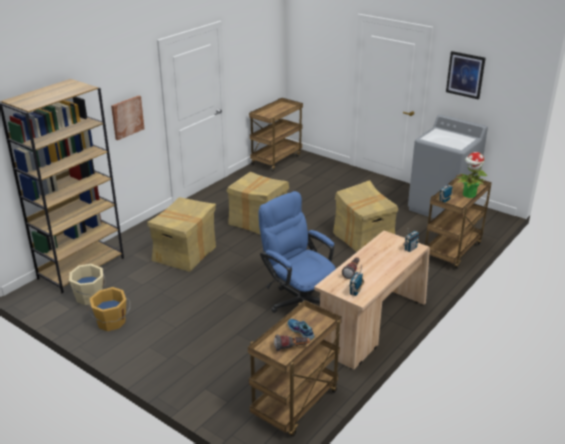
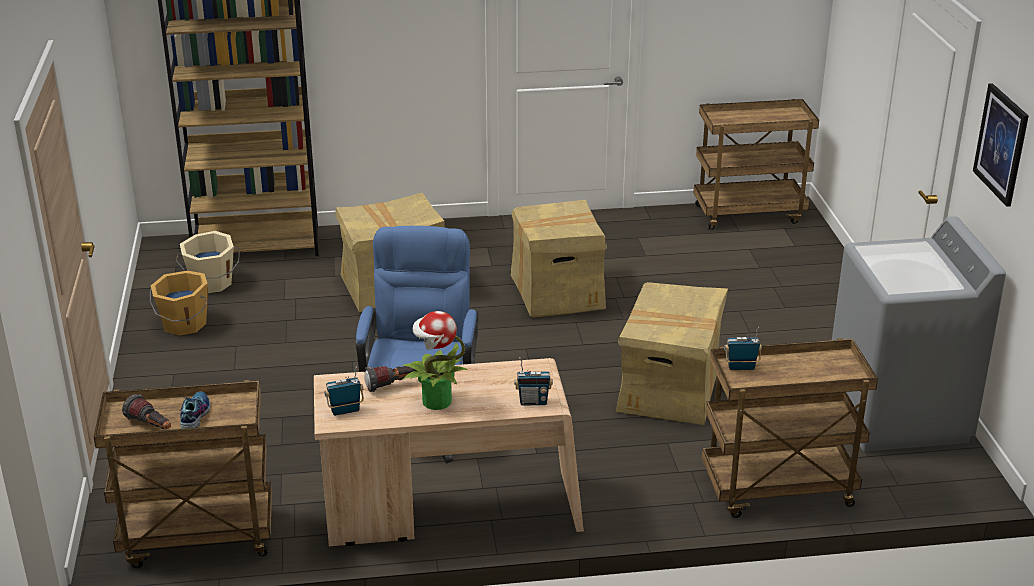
camera: 45 degrees right, 0 degrees up
(127, 117) = (401, 37): picture -> none
(469, 195) = (804, 380): potted plant -> potted plant (435, 401)

